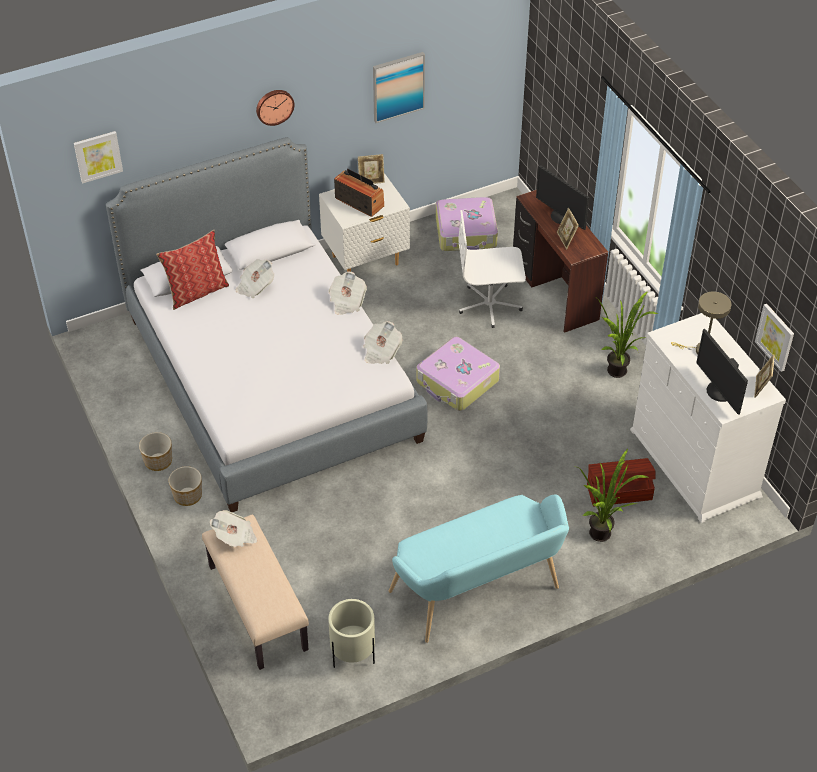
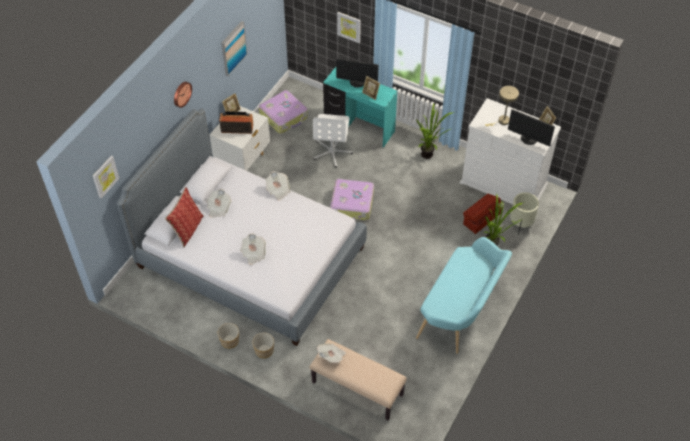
camera: 35 degrees left, 5 degrees up
(353, 655) = (427, 383): beige planter -> beige planter (521, 225)
(381, 351) = (322, 208): newspaper -> newspaper (253, 253)
(490, 305) = (332, 152): white office chair -> white office chair turned 45 degrees counterclockwise
(554, 292) = (359, 127): brown desk -> turquoise desk
(775, 337) = (543, 96): picture -> picture (349, 27)

